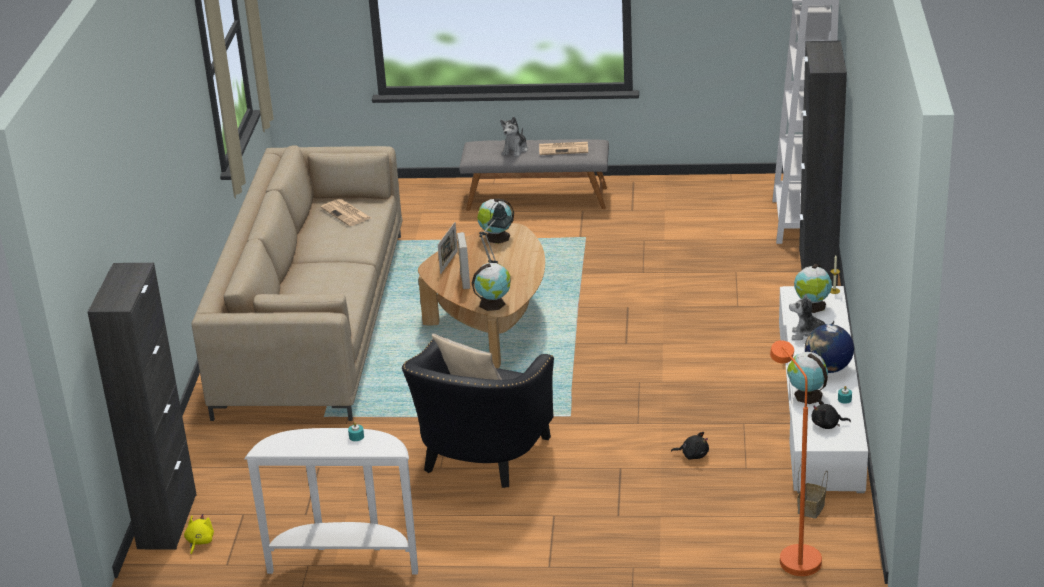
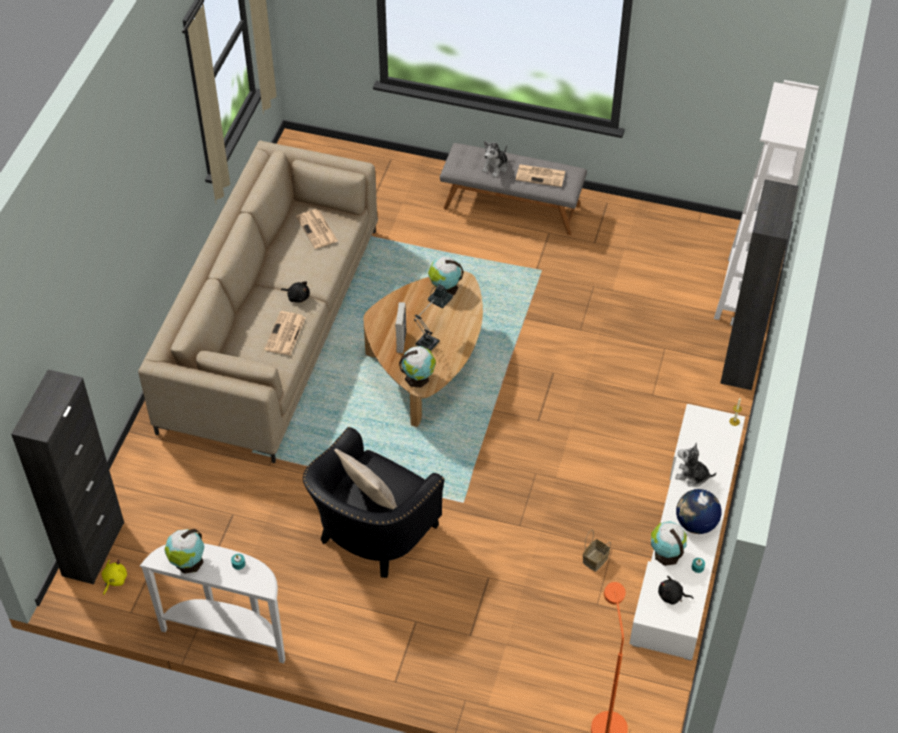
camera: 10 degrees right, 20 degrees up
(339, 290) = (285, 334): none -> newspaper
(449, 262) = (393, 312): picture frame -> none
(693, 455) = (556, 576): black plush toy -> black plush toy (297, 296)
(811, 509) = (638, 669): basket -> basket (595, 561)
(812, 306) = (707, 438): globe -> globe (188, 563)

